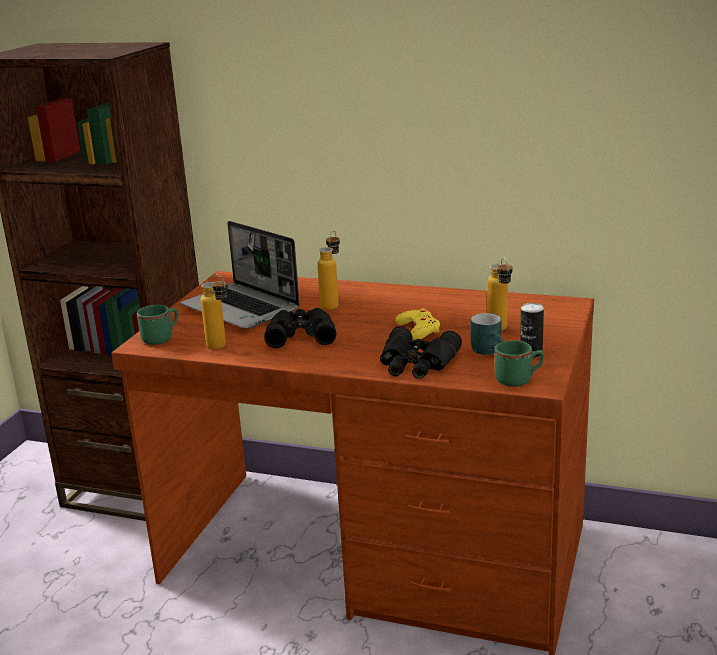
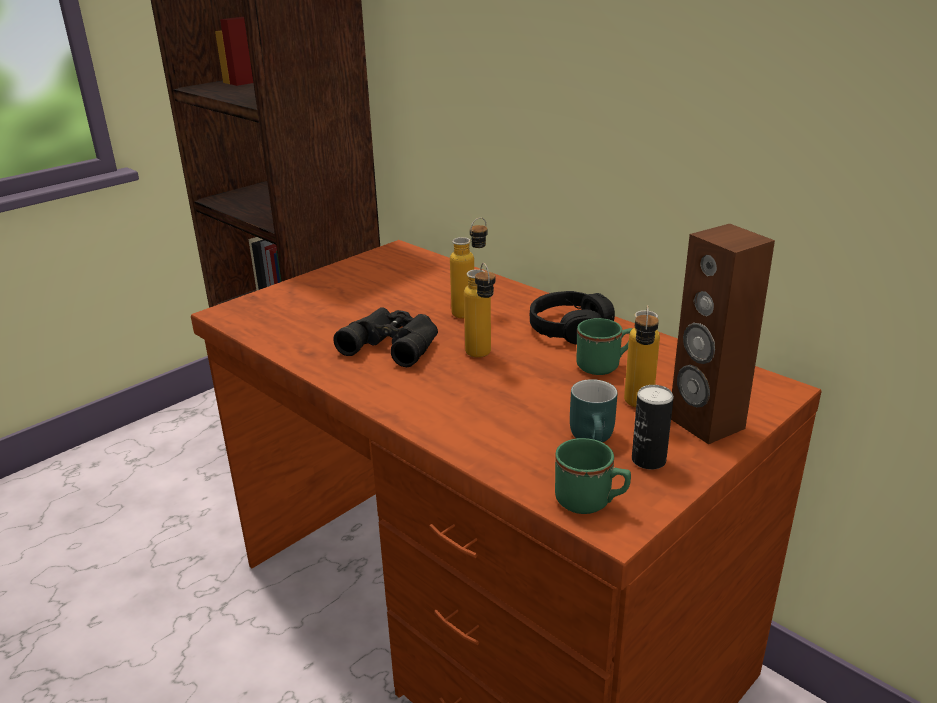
camera: 25 degrees right, 5 degrees up
(161, 338) = (254, 309): green mug -> green mug (604, 365)
(221, 348) = (293, 339): bottle -> bottle (481, 357)
(242, 308) = (371, 292): laptop -> none
(413, 300) = (569, 329): none -> black headphones
(417, 363) = (481, 428): black binoculars -> none
(418, 329) = (534, 375): yellow game controller -> none
(546, 329) = (705, 423): none -> brown speaker

